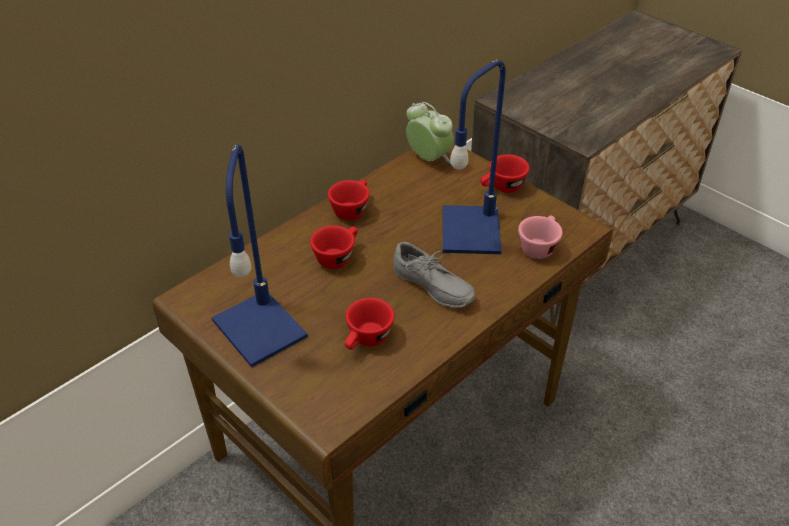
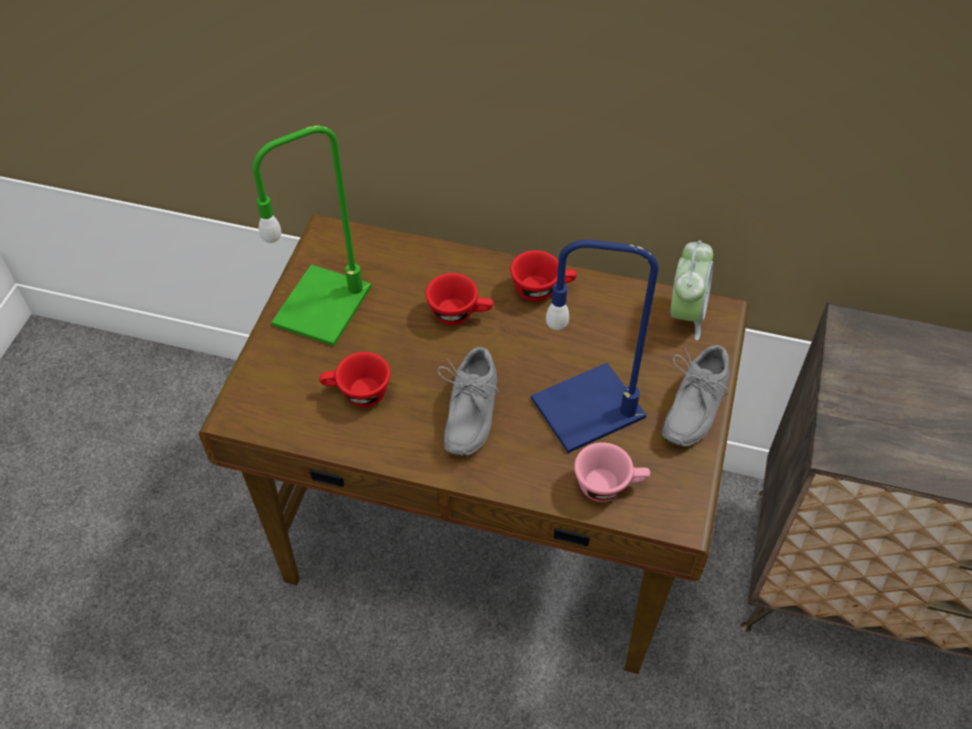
camera: 60 degrees right, 10 degrees up
(257, 327) = (322, 303): blue table lamp -> green table lamp
(502, 188) = (690, 406): red cup -> grey shoe

